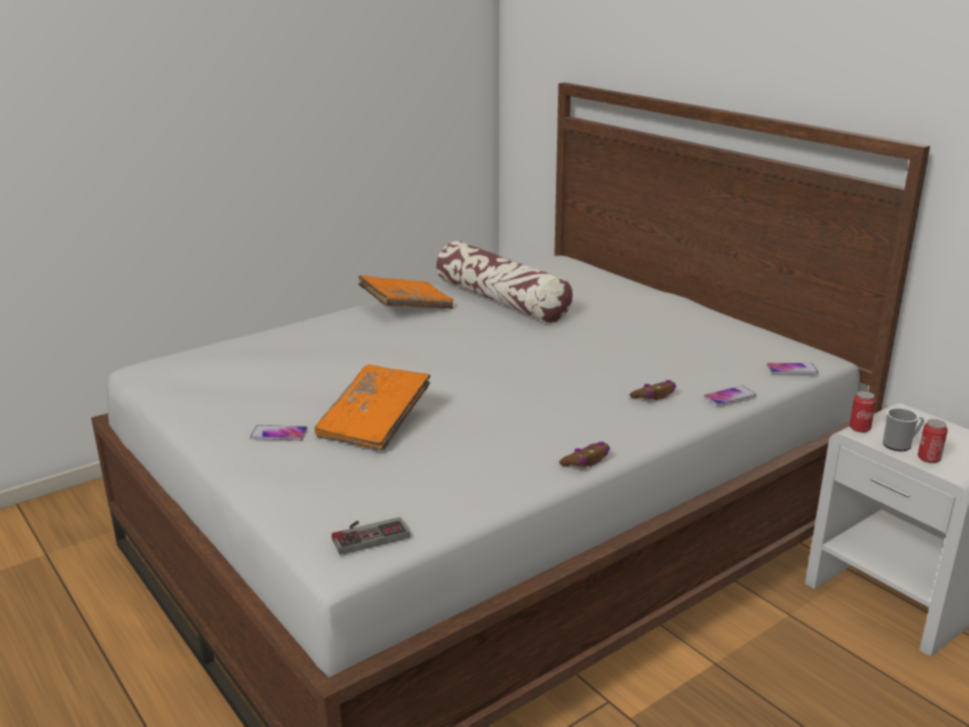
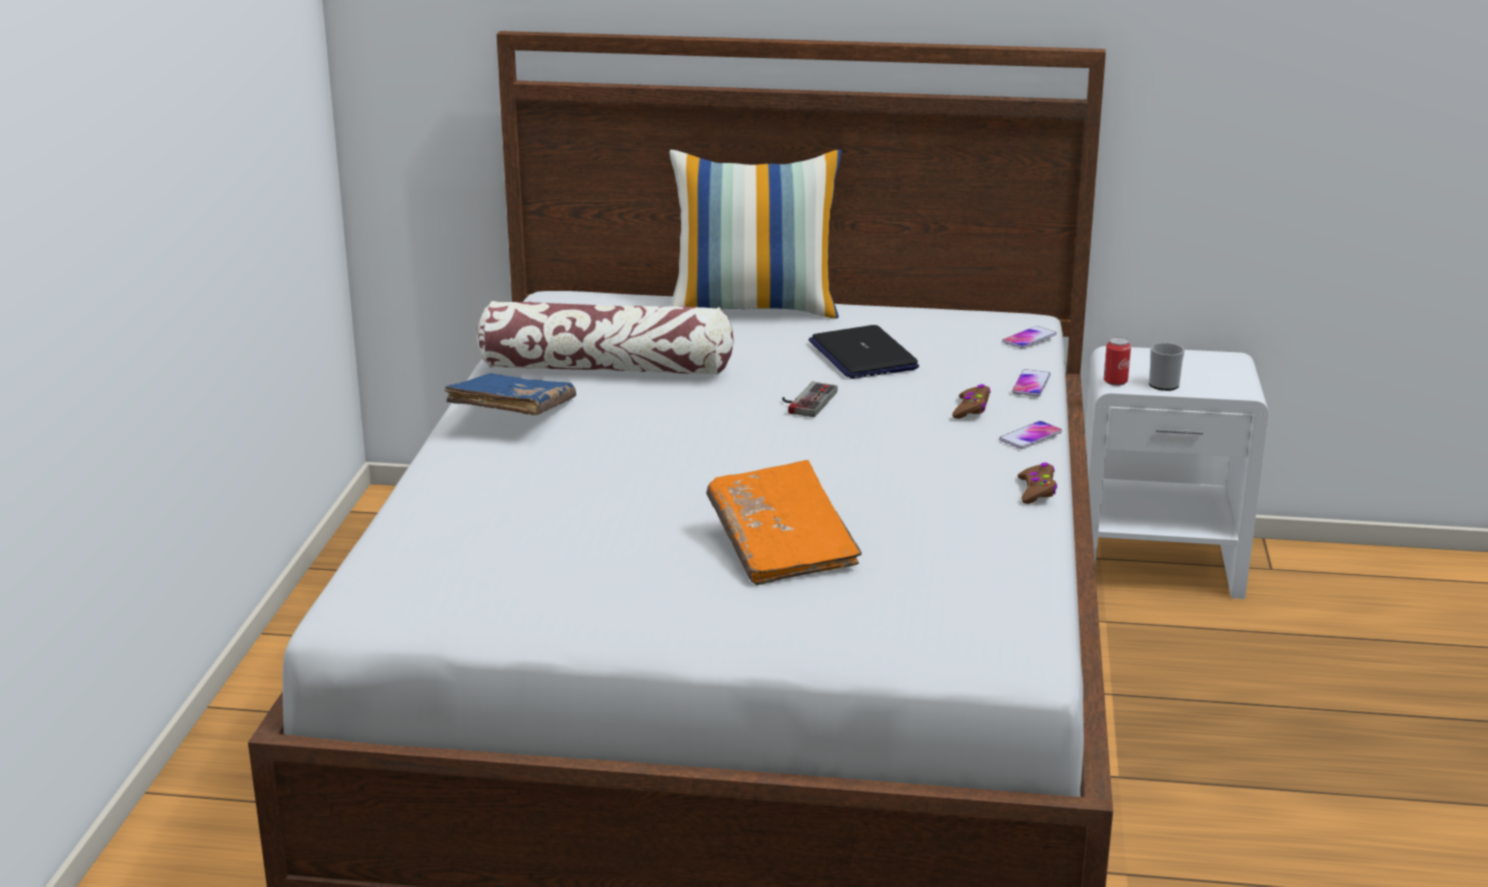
camera: 45 degrees left, 0 degrees up
(279, 434) = (711, 601): phone -> phone (1030, 436)
(368, 533) = (1005, 635): game controller -> game controller (804, 401)
(406, 307) = (512, 416): orange book -> blue book
(650, 297) = (754, 308): none -> pillow
(656, 341) = (862, 355): none -> laptop
(928, 459) = (1204, 387): can -> none

